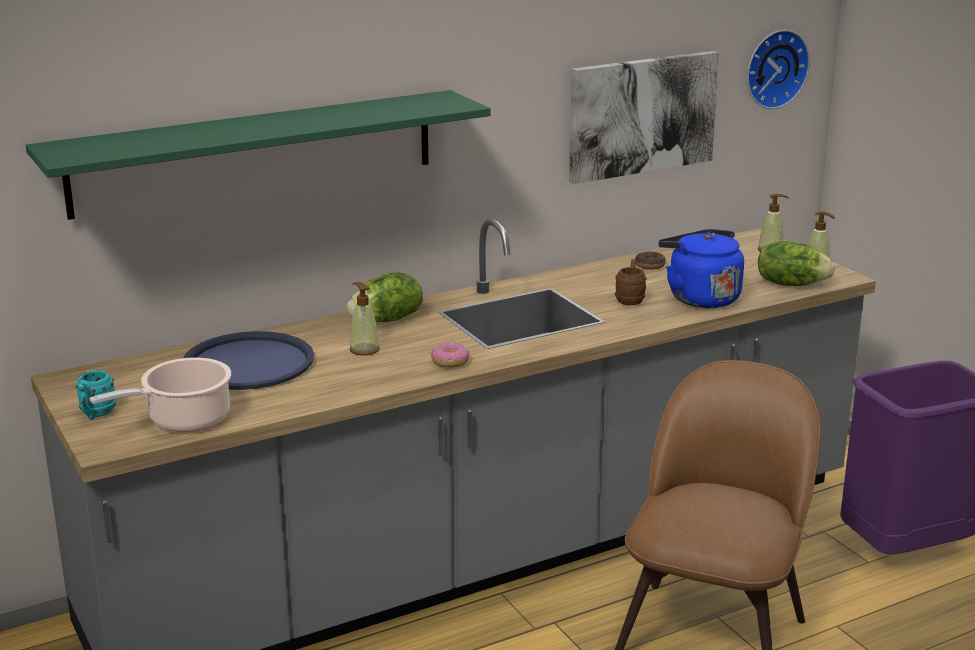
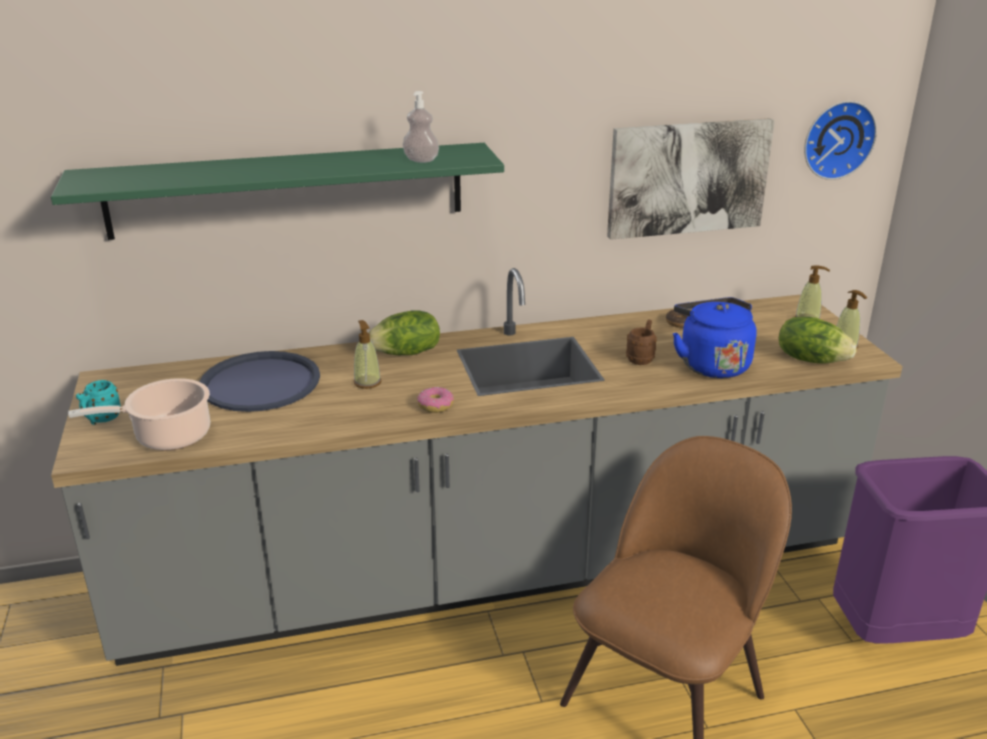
camera: 15 degrees right, 5 degrees up
(404, 110) = (421, 160): none -> soap dispenser

